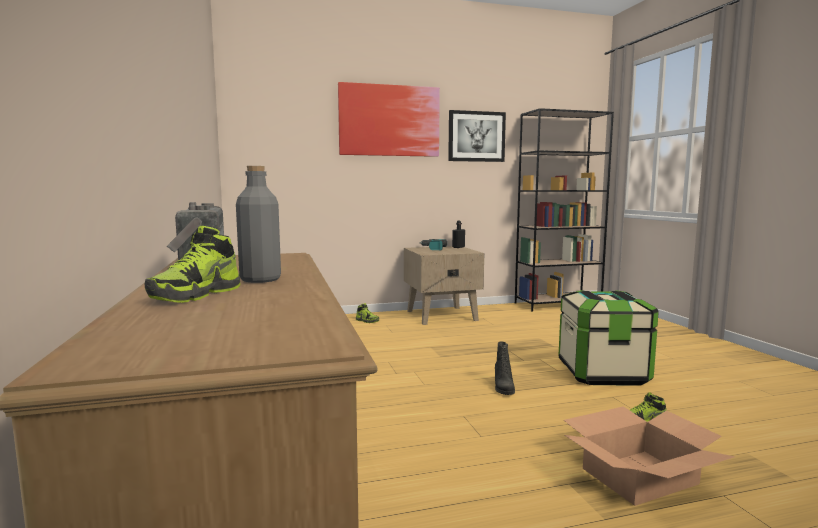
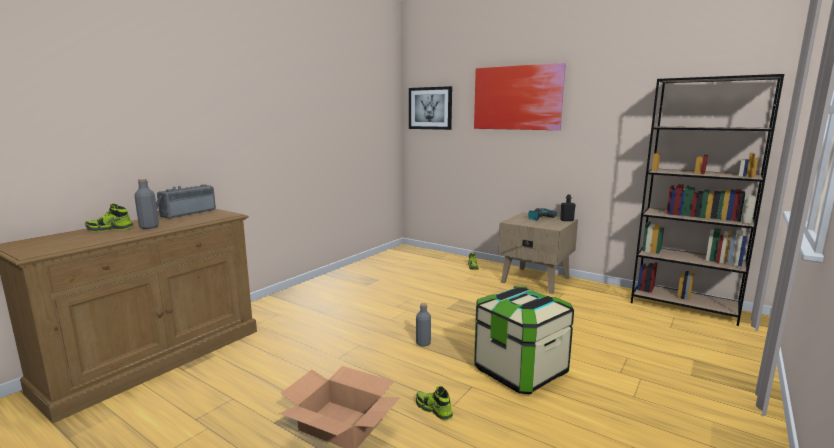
camera: 50 degrees right, 5 degrees up
(476, 136) = (605, 109): picture -> picture (430, 108)
(503, 388) = (423, 343): black boot -> grey bottle

